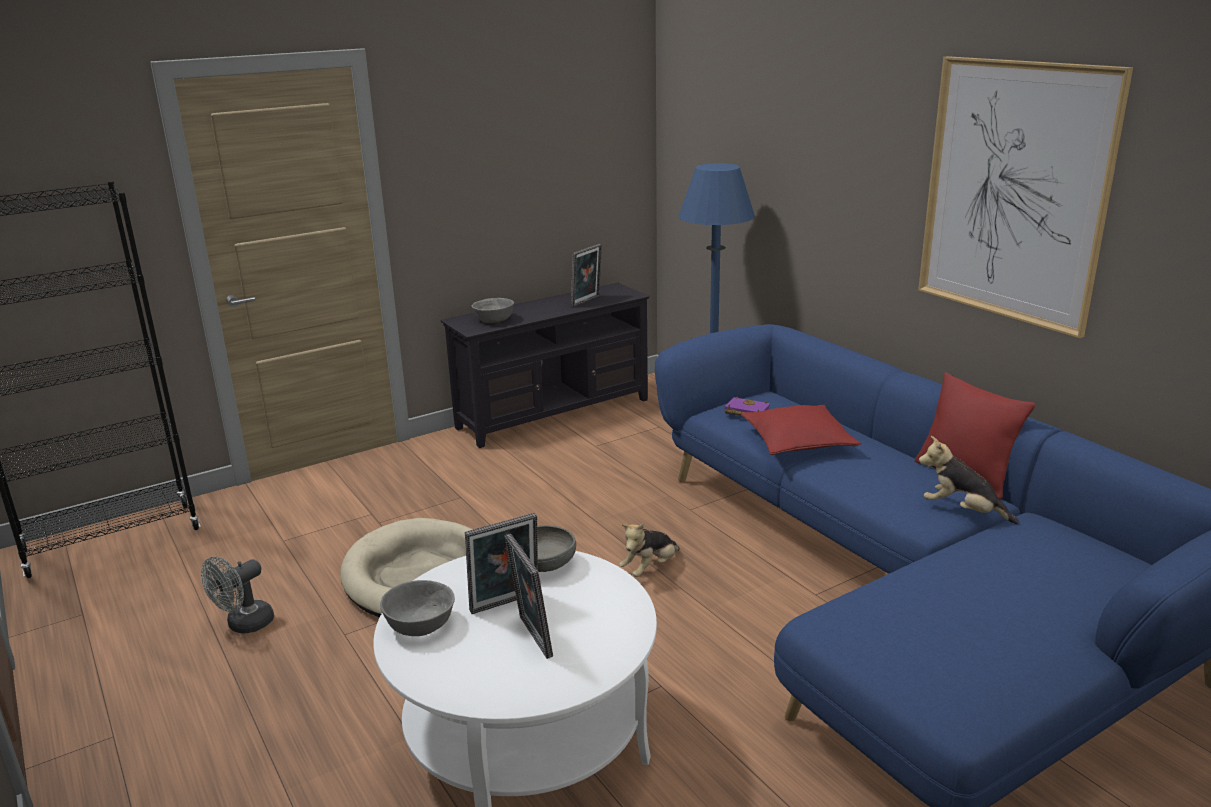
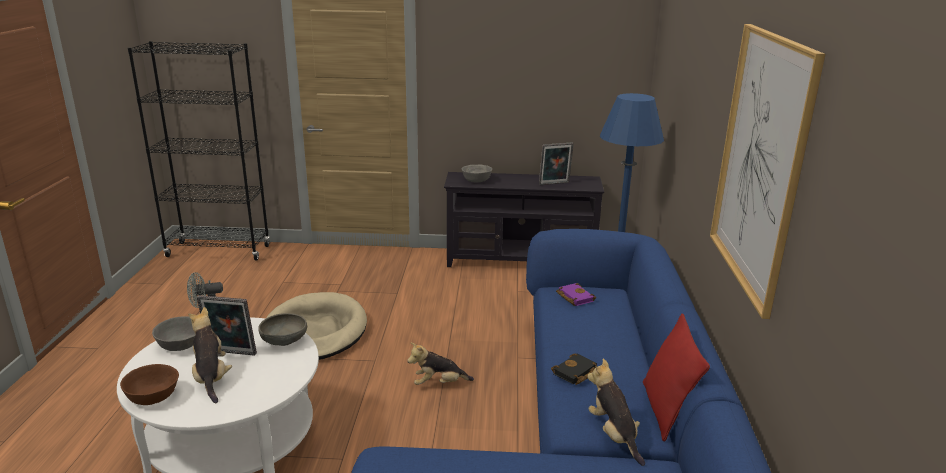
camera: 35 degrees right, 0 degrees up
(496, 689) = (153, 396): none -> brown bowl
(531, 637) = (211, 378): picture frame -> plush toy
(798, 442) = (576, 332): red pillow -> none
(857, 476) = (575, 373): none -> black book

